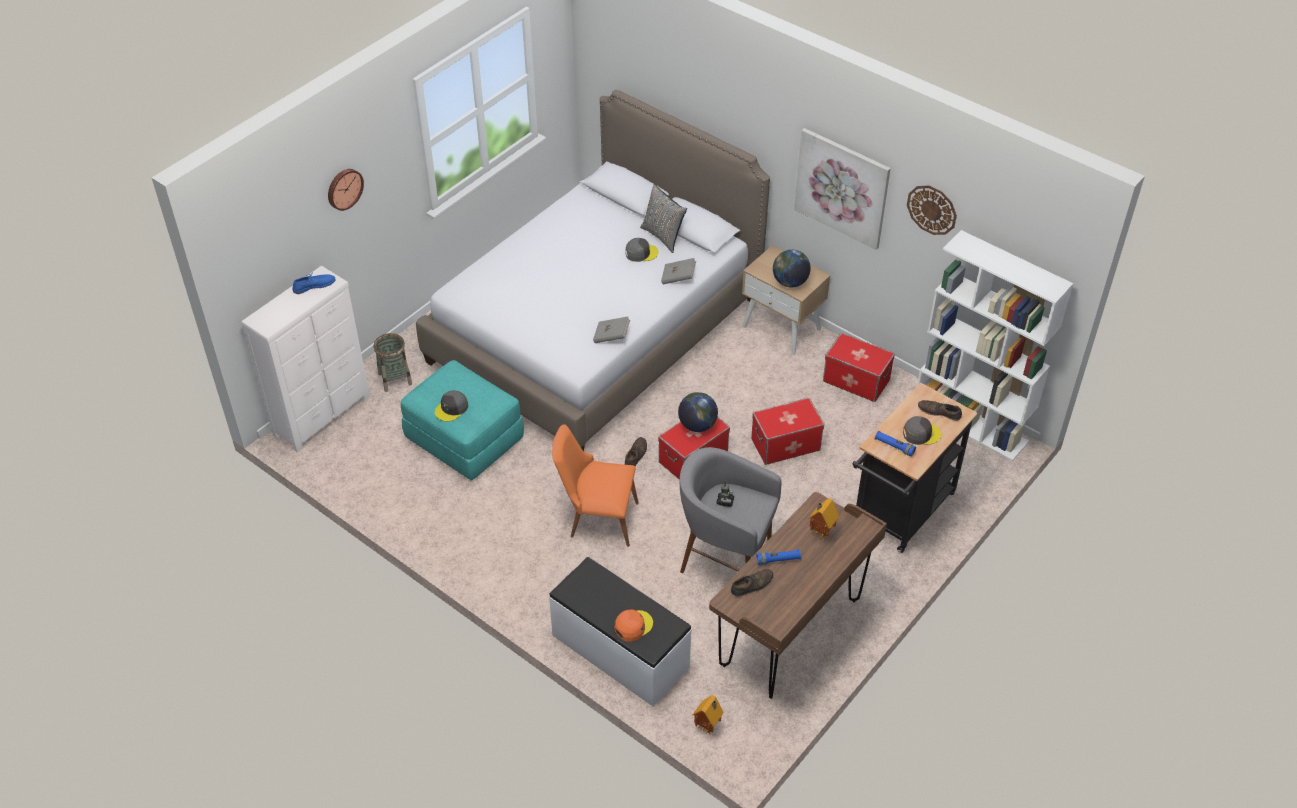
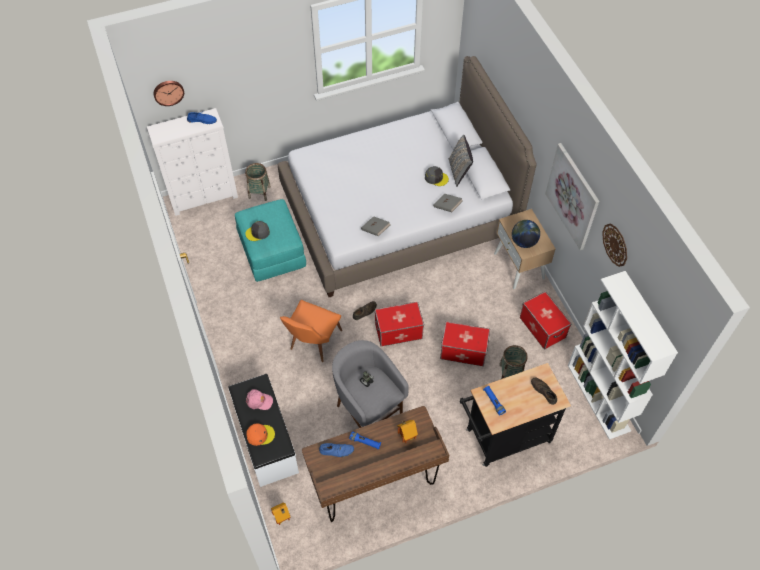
camera: 30 degrees right, 10 degrees up
(344, 188) = (241, 64): wall clock -> wall clock (168, 92)
(596, 518) = (312, 343): orange chair -> orange chair turned 105 degrees counterclockwise
(602, 590) = (259, 401): none -> pink cap
(697, 425) = (404, 314): globe -> none
(752, 585) = (336, 450): brown shoe -> blue shoe
(856, 443) = (510, 373): none -> basket
(921, 433) = (519, 401): grey cap -> none

